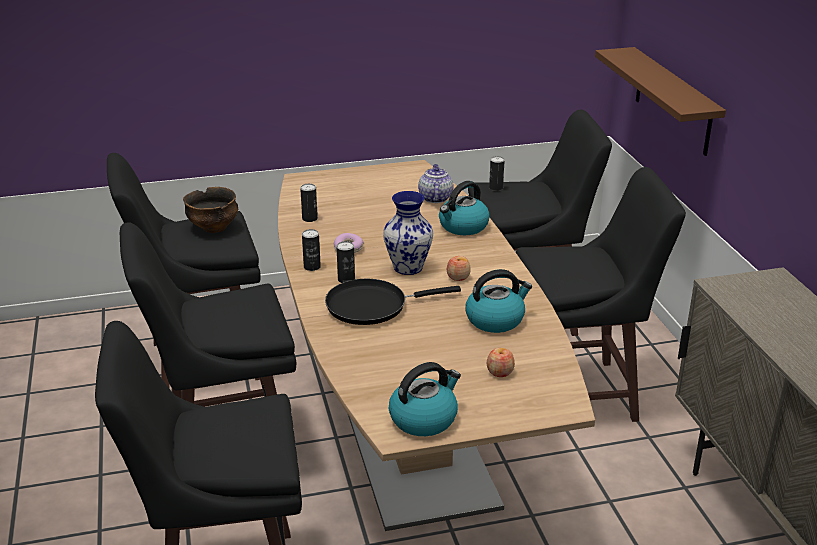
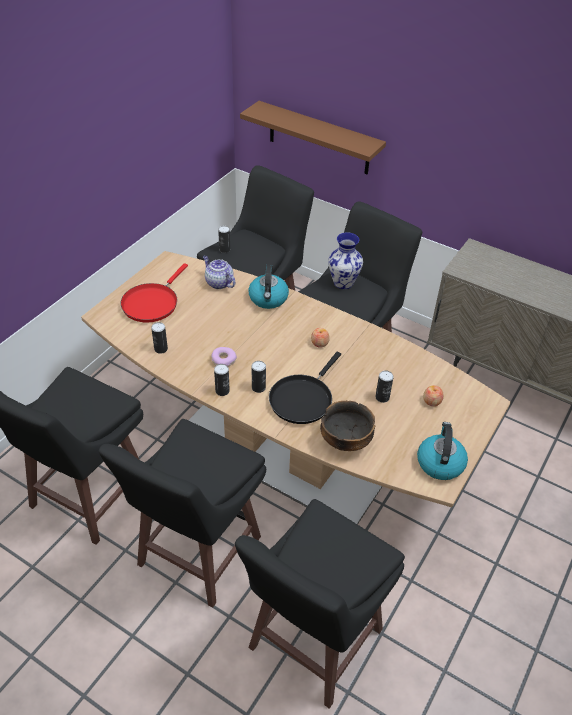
camera: 45 degrees left, 15 degrees up
(214, 227) = (76, 395): bowl -> bowl (346, 441)
(353, 188) = (152, 303): none -> red frying pan
(409, 268) = (282, 353): vase -> vase (344, 282)
(451, 343) = (382, 397): none -> can
(495, 319) = (381, 363): kettle -> none

